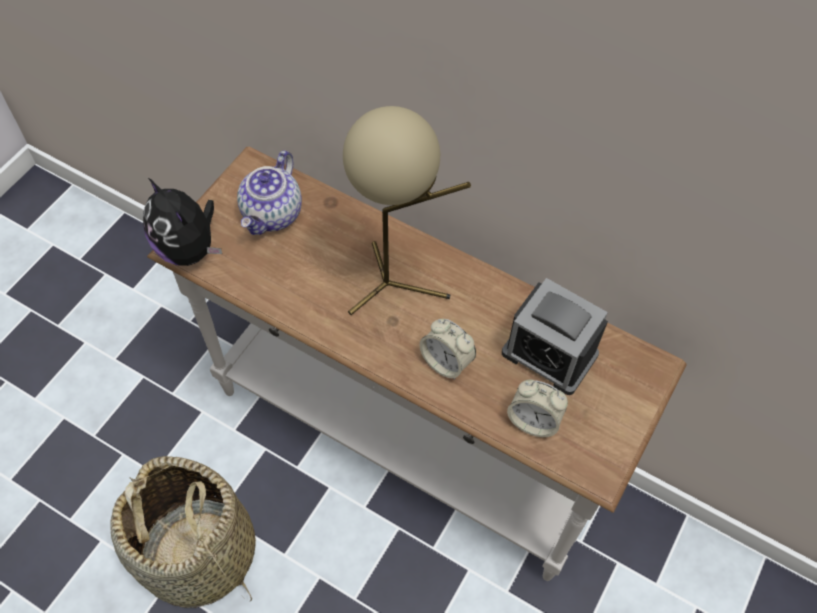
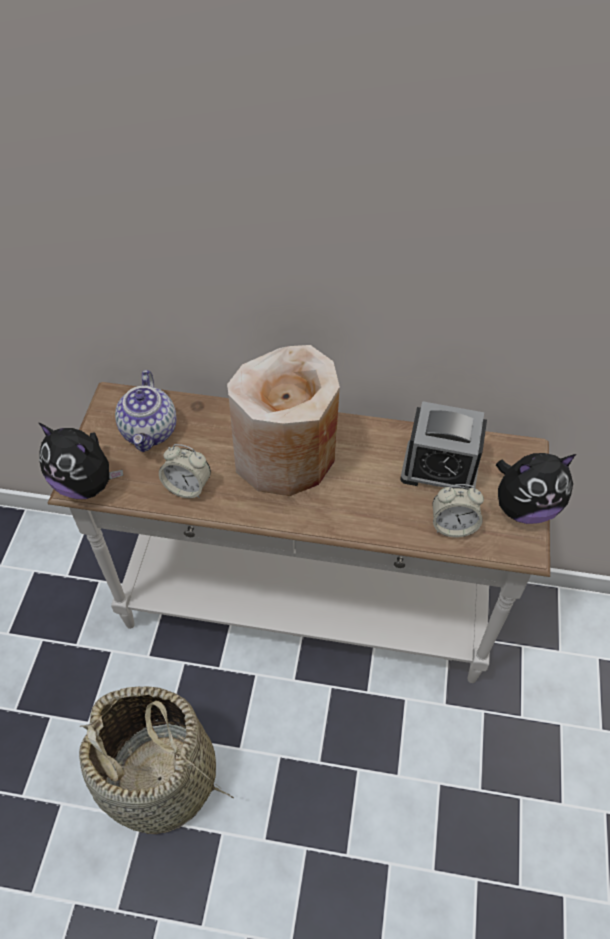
camera: 20 degrees left, 5 degrees down
(395, 285) = (285, 456): beige table lamp -> beige vase
(446, 362) = (359, 503): alarm clock -> alarm clock (187, 487)
(621, 428) = (524, 507): none -> plush toy

